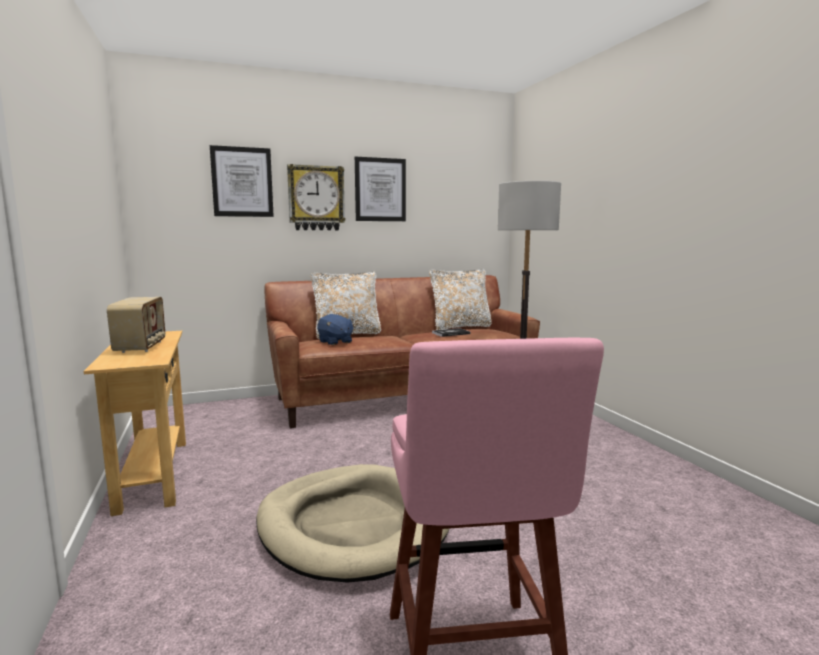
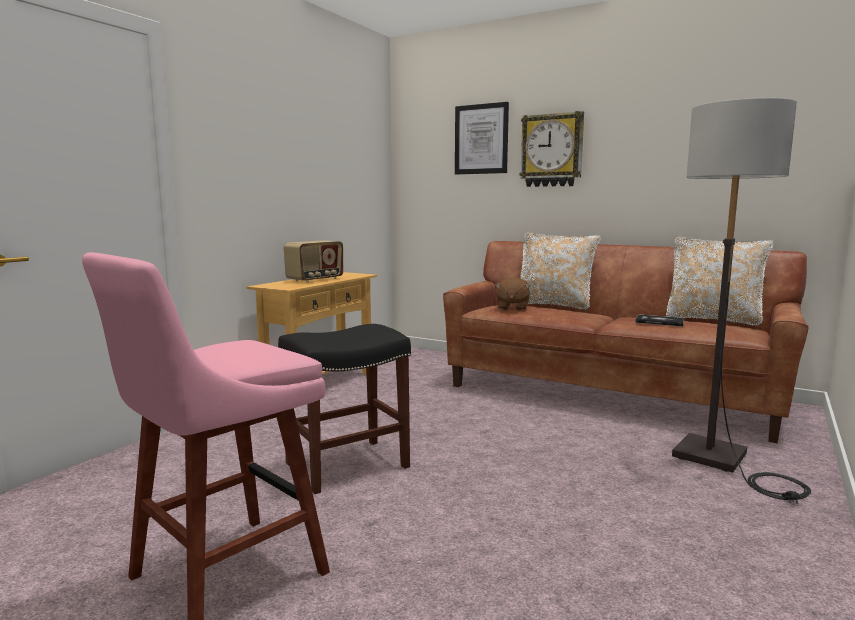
camera: 50 degrees right, 0 degrees up
(335, 342) = (512, 308): blue plush toy -> brown plush toy
(352, 526) = (348, 464): beige dog bed -> black stool
(380, 190) = (630, 134): picture -> none

